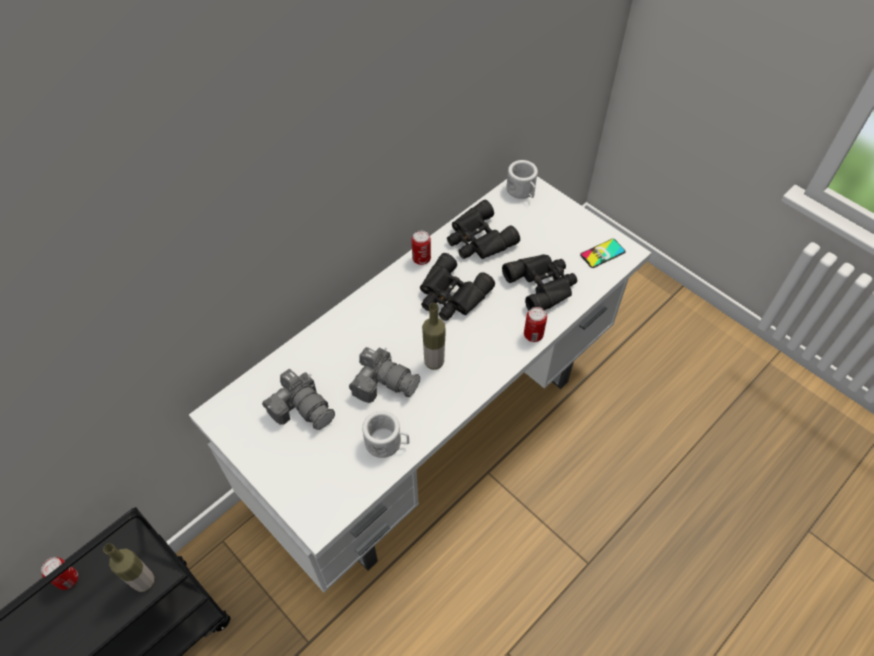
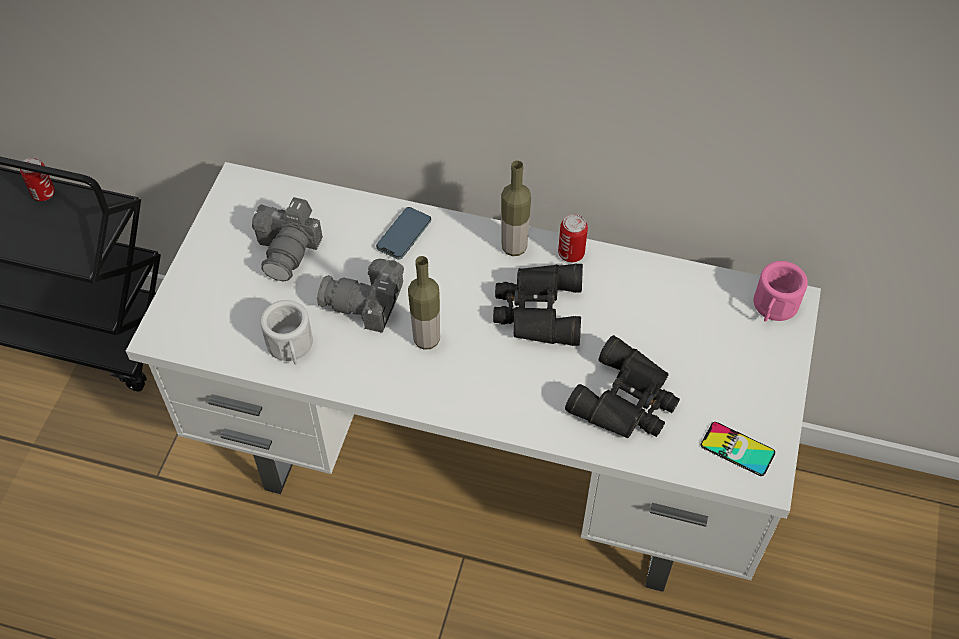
camera: 60 degrees right, 0 degrees up
(144, 582) = (69, 252): bottle -> bottle (514, 247)
(342, 336) = (404, 235): none -> phone
(384, 382) = (367, 305): camera -> camera turned 105 degrees clockwise
(478, 239) = (648, 297): black binoculars -> none
(522, 191) = (773, 307): white mug -> pink mug
(533, 335) = (538, 425): can -> none

